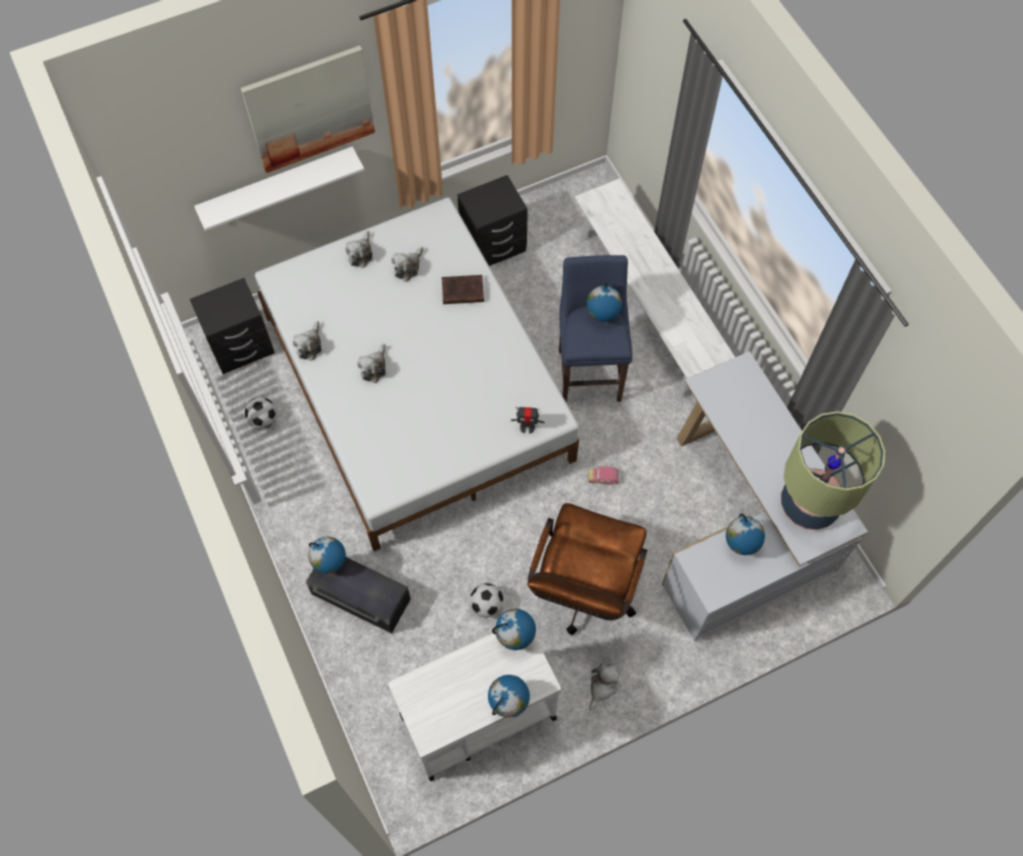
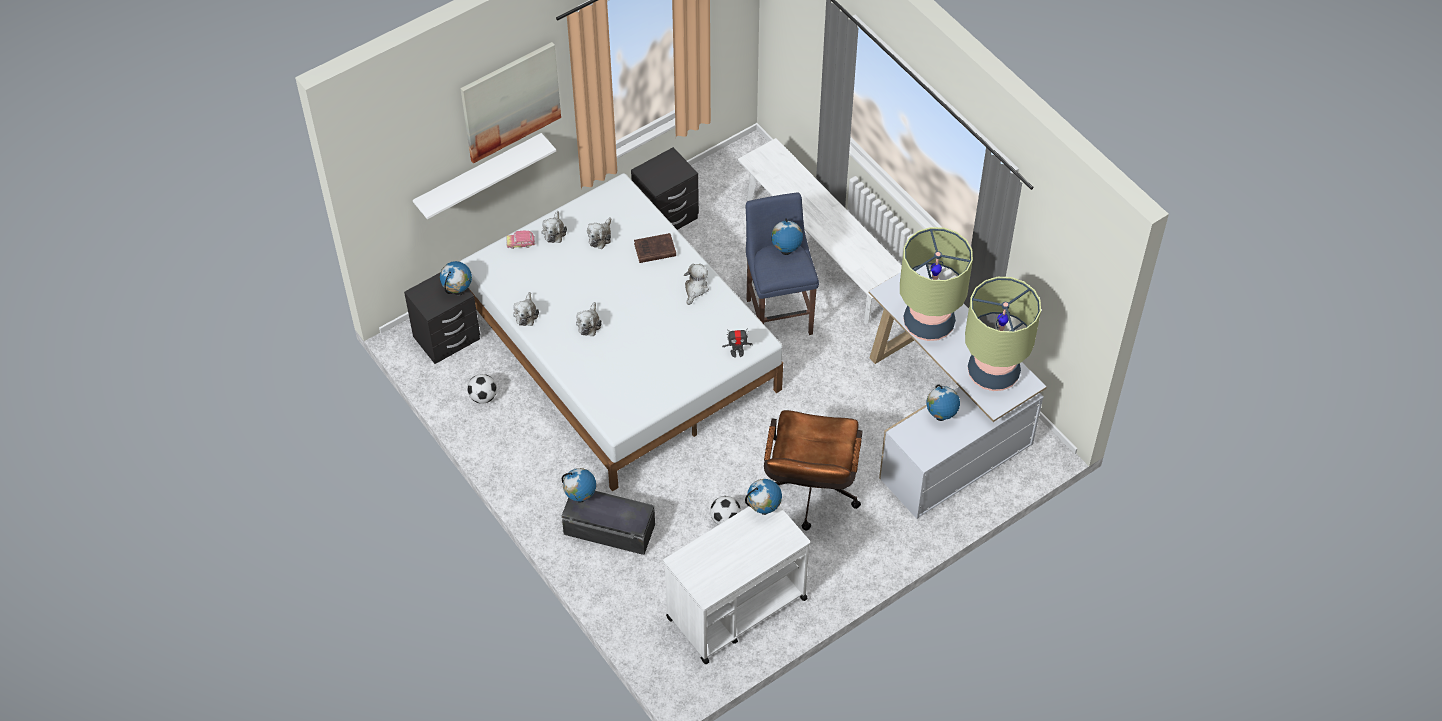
camera: 10 degrees left, 10 degrees down
(509, 703) = (769, 559): globe -> globe (458, 291)
(602, 687) = (842, 568): plush toy -> plush toy (695, 289)
(603, 478) = (809, 400): toy car -> toy car (520, 243)
(745, 430) = (928, 323): none -> table lamp

